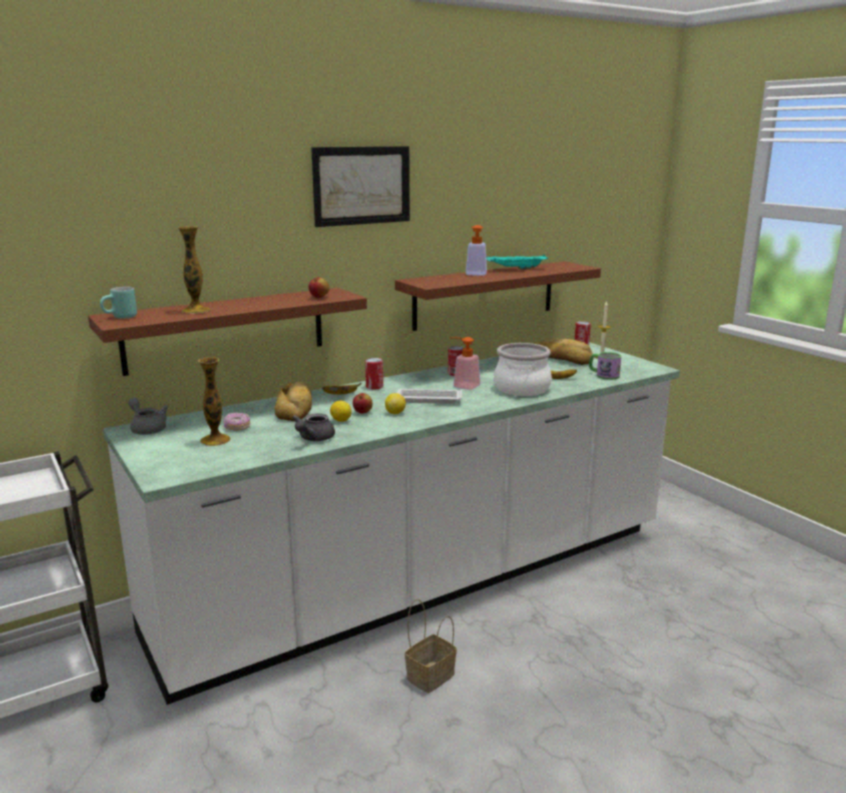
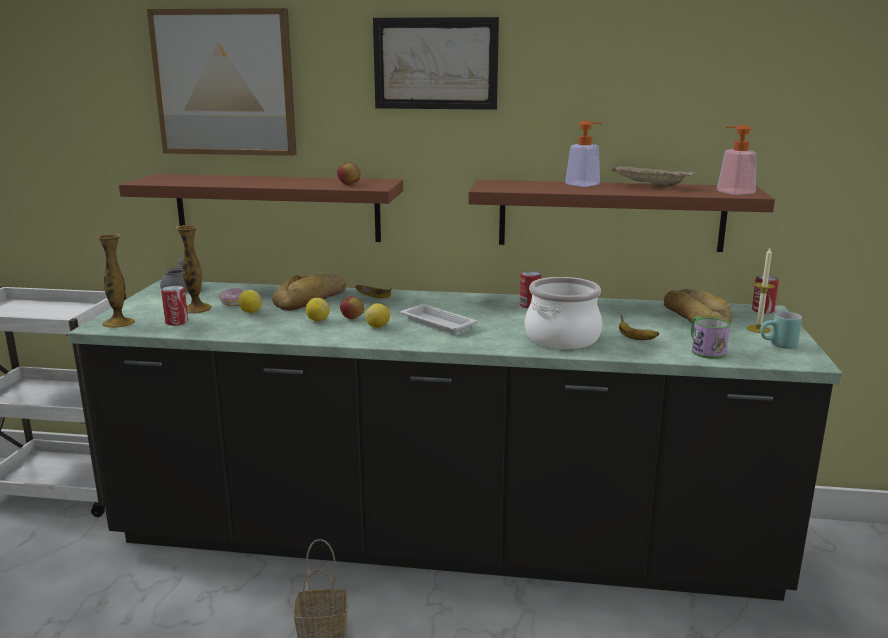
camera: 40 degrees right, 0 degrees up
(121, 318) = (160, 178): turquoise mug -> turquoise mug (778, 346)
(170, 213) = (225, 83): none -> picture
(196, 311) = (222, 181): vase -> vase (118, 323)
(270, 429) = (250, 312): none -> lemon
(313, 439) = (260, 329): grey teapot -> none
(374, 386) = (420, 298): can -> can (176, 322)
(423, 582) = (444, 539): white counter -> black counter
(462, 386) = (505, 319): soap dispenser -> soap dispenser (731, 191)
(516, 269) = (649, 186): turquoise tray -> beige tray

